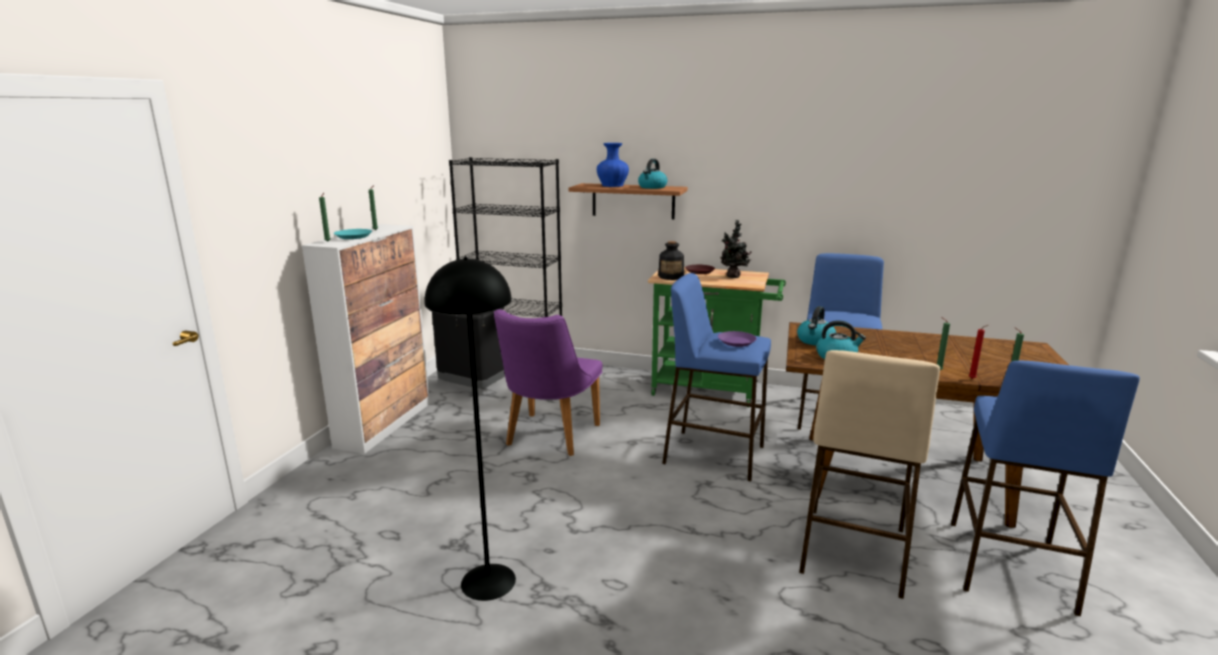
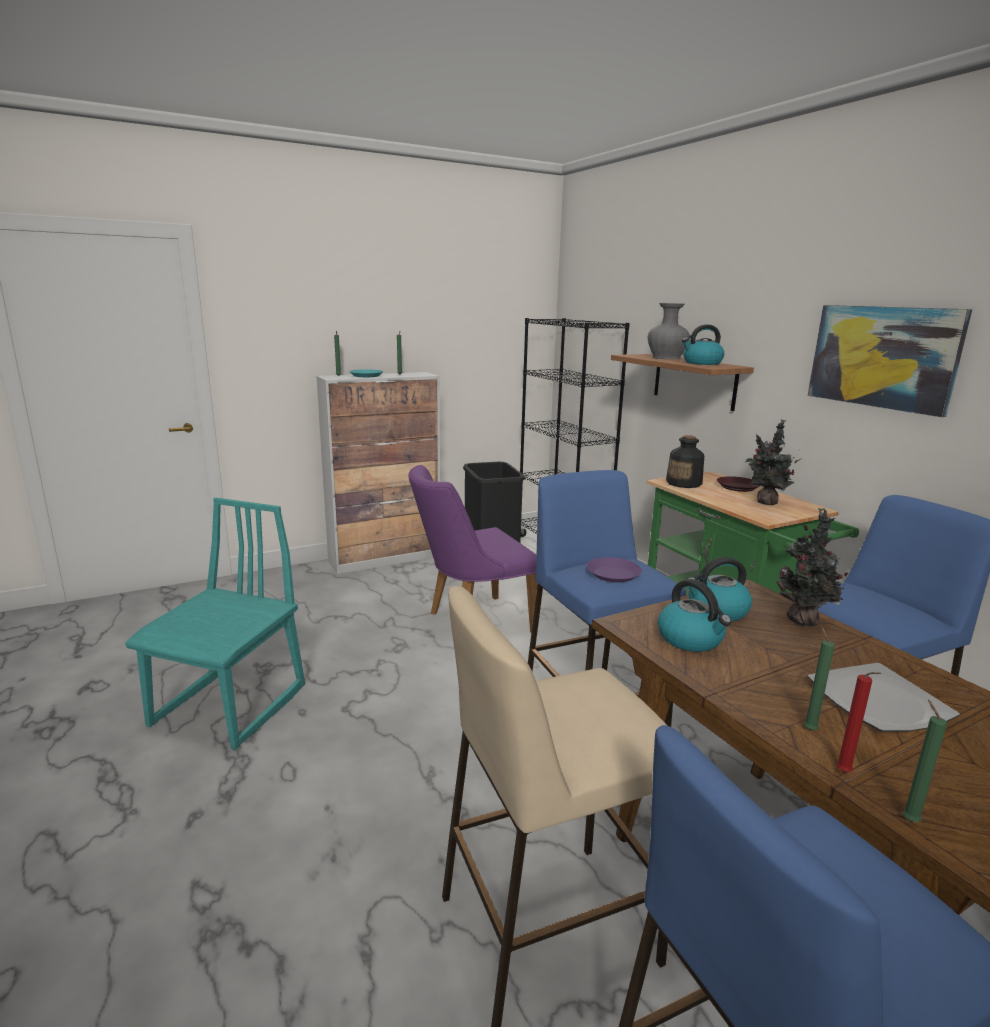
camera: 45 degrees right, 0 degrees up
(488, 581) = (231, 706): black floor lamp -> turquoise chair
(613, 185) = (666, 358): blue vase -> grey vase
(783, 173) = (883, 357): none -> picture
(849, 332) = (804, 622): none -> potted plant
(930, 352) = (880, 702): none -> plate

